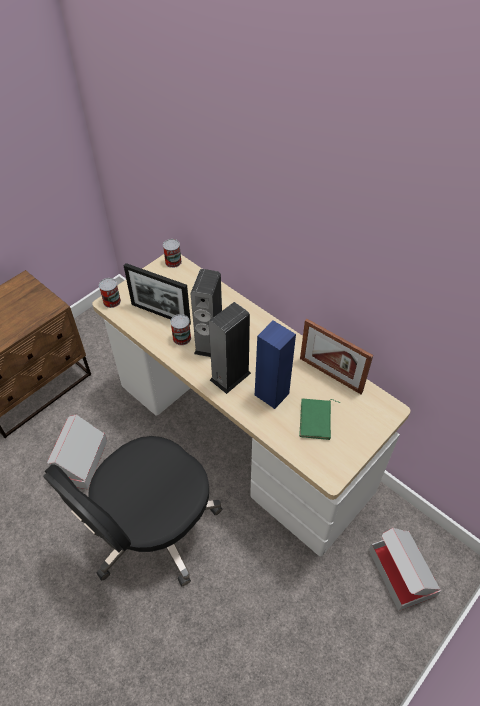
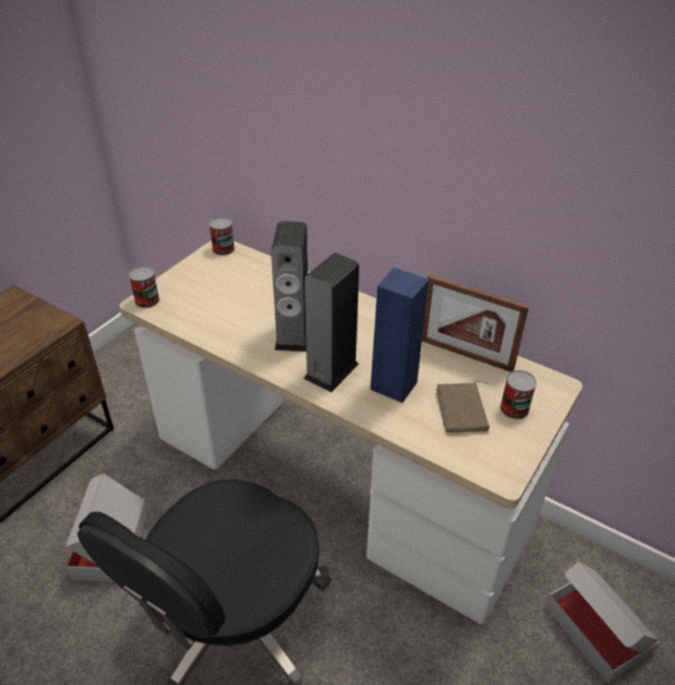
camera: 10 degrees left, 10 degrees down
(160, 314) = (218, 308): picture frame -> none
(181, 338) = (253, 333): can -> can (514, 408)
(317, 420) = (463, 410): green book -> brown book

